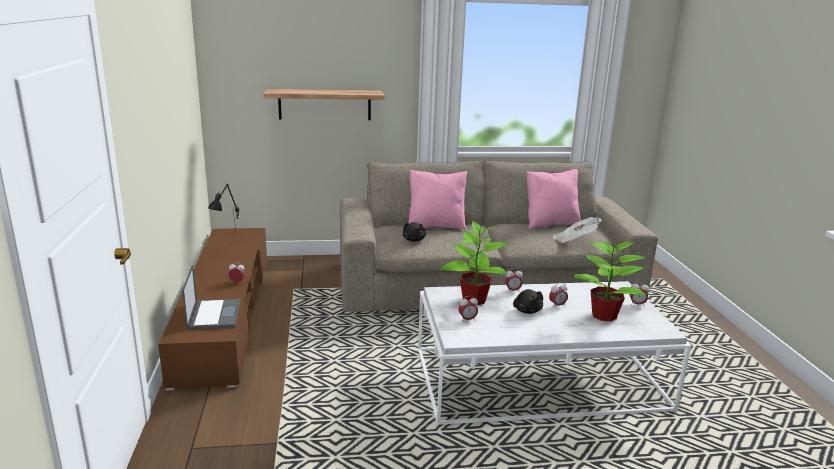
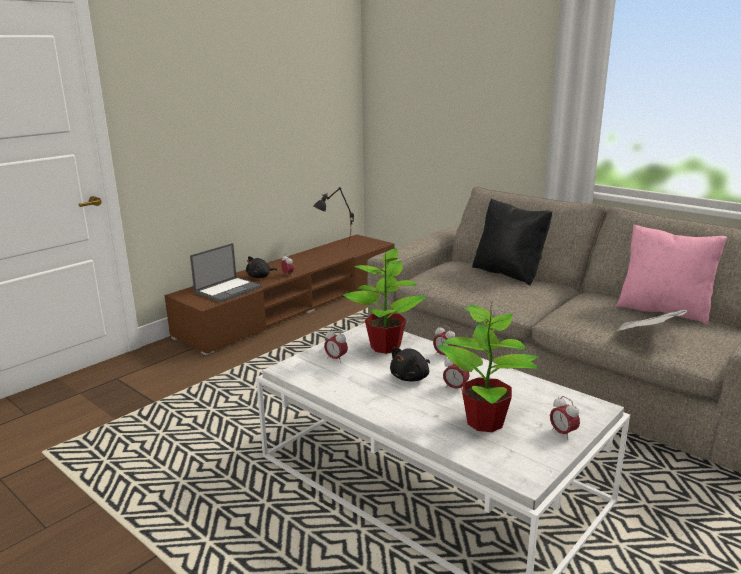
camera: 50 degrees right, 0 degrees up
(325, 104) = (461, 119): shelf -> none
(414, 240) = (451, 278): black plush toy -> black plush toy (260, 277)
(436, 225) = (508, 273): pink pillow -> black pillow

